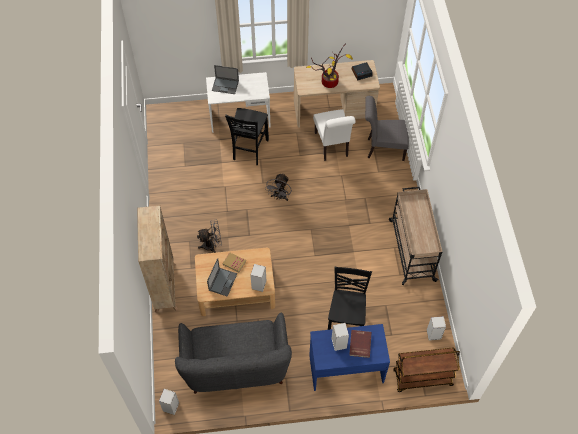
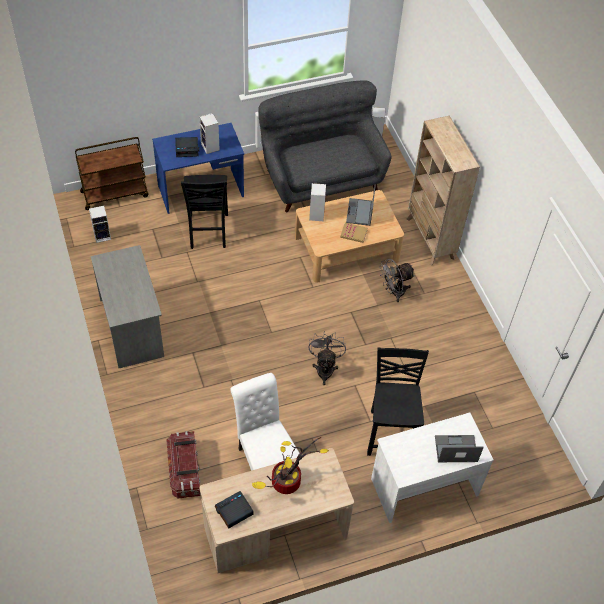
camera: 165 degrees right, 5 degrees down
(359, 344) = (187, 149): red book -> alarm clock
(382, 149) = (185, 471): grey chair -> storage box
(411, 249) = (132, 327): beige cart -> grey desk

